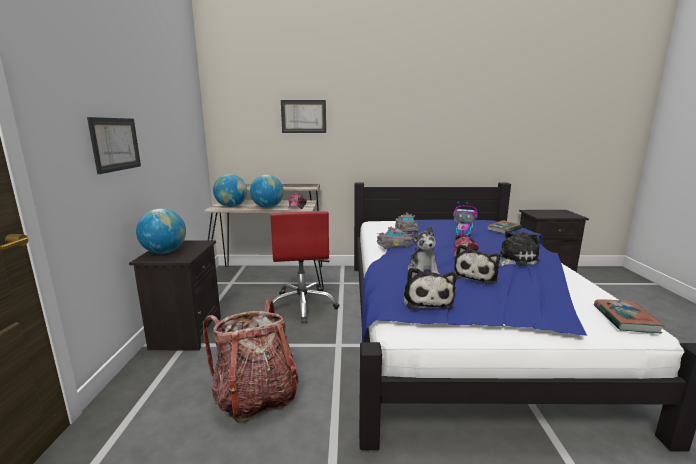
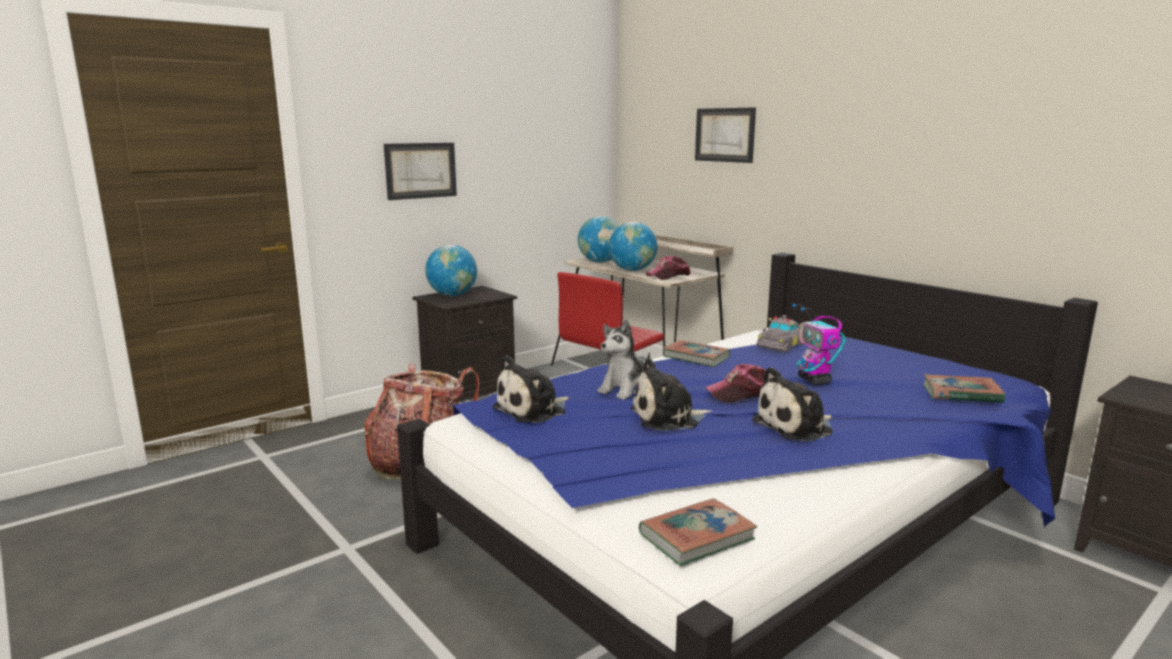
camera: 50 degrees right, 0 degrees up
(395, 245) = (696, 357): grey toy car -> book
(514, 260) = (796, 427): plush toy -> plush toy turned 135 degrees clockwise

